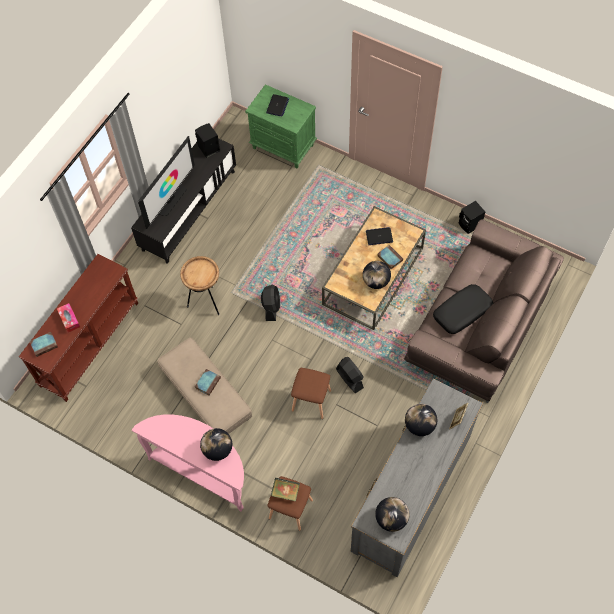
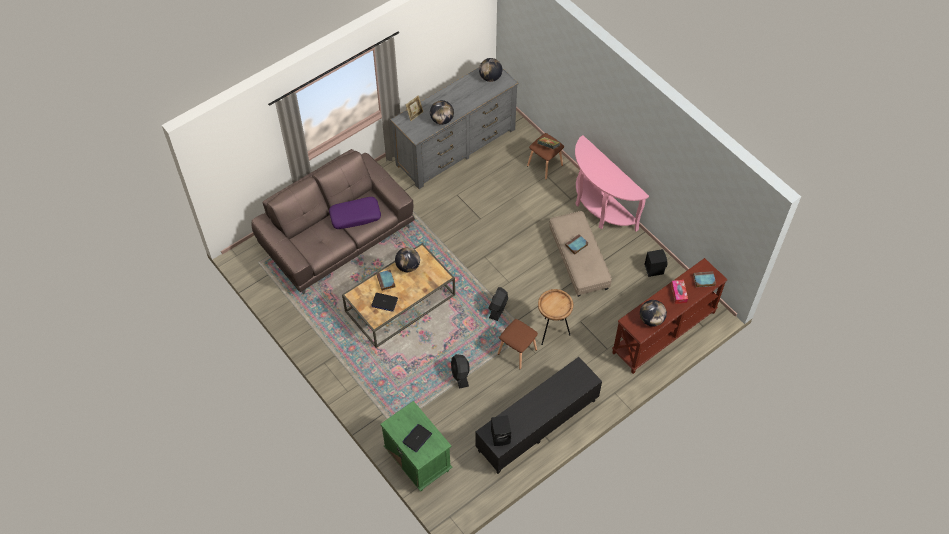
camera: 160 degrees left, 5 degrees down
(170, 199) = (556, 395): television -> none
(217, 449) = (589, 162): globe -> globe (651, 319)
(310, 400) = (498, 227): brown stool -> brown stool (518, 352)
(349, 378) = (461, 232): black fan -> black fan (460, 375)
(462, 312) = (355, 216): black pillow -> purple pillow
(470, 225) = (292, 316): black speaker -> black speaker (654, 269)

